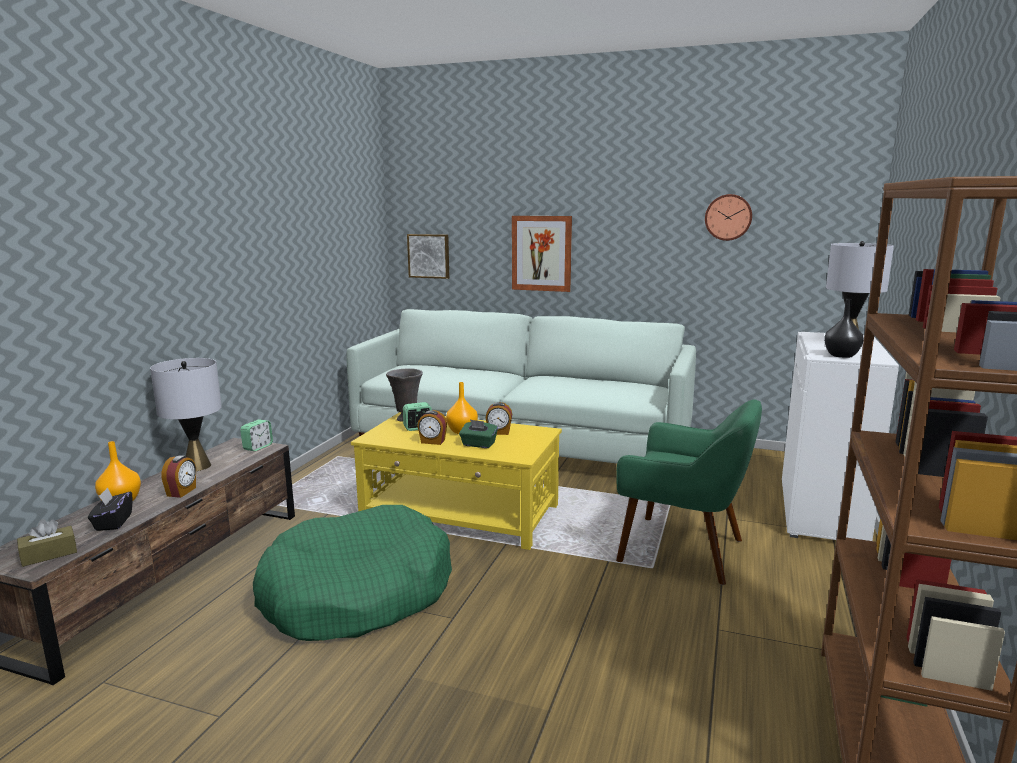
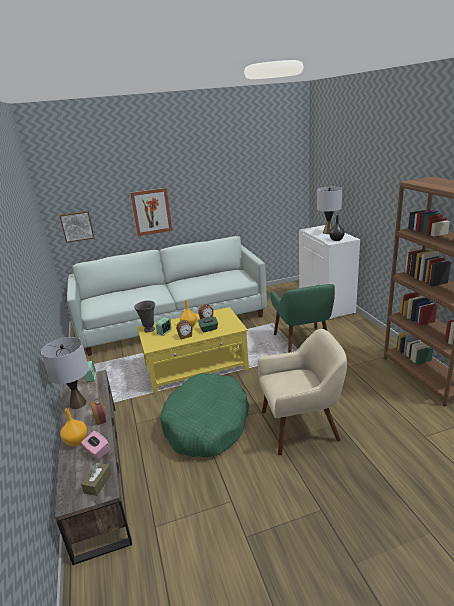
camera: 35 degrees left, 10 degrees up
(113, 522) = (97, 451): black tissue box -> pink tissue box
(478, 676) = (301, 426): none -> beige armchair
(683, 550) = (302, 342): green armchair -> green armchair turned 90 degrees clockwise
(728, 217) = (246, 177): wall clock -> none

